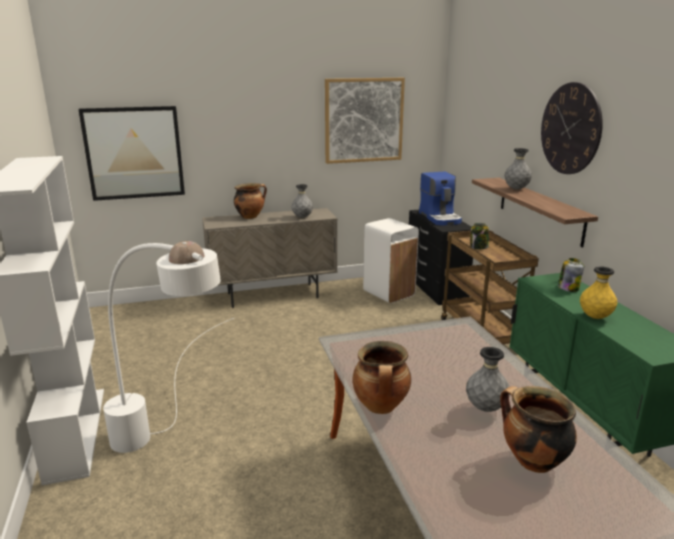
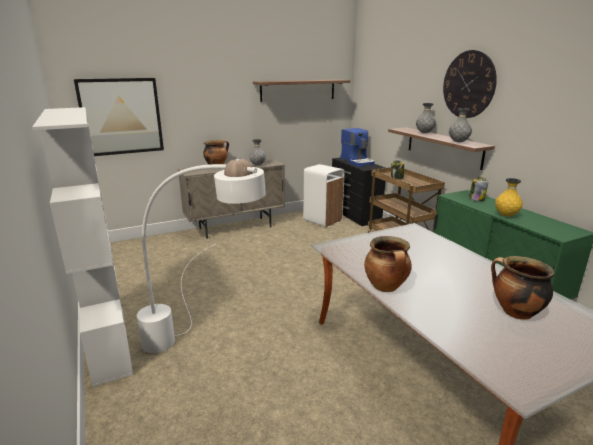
camera: 10 degrees left, 0 degrees up
(364, 120) = (298, 90): picture -> shelf
(485, 408) = (461, 281): grey vase -> grey vase (458, 142)

